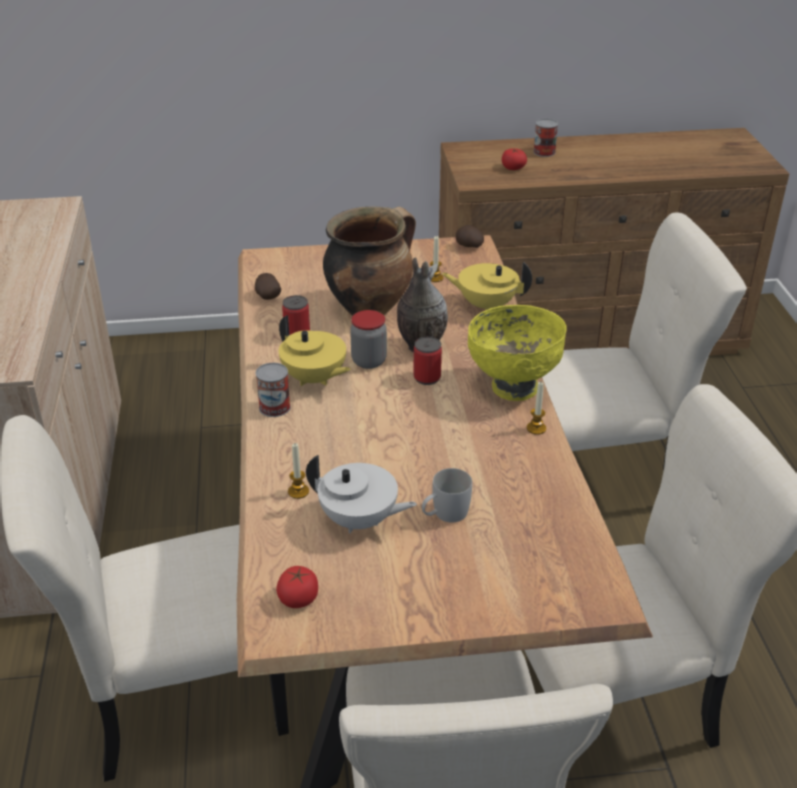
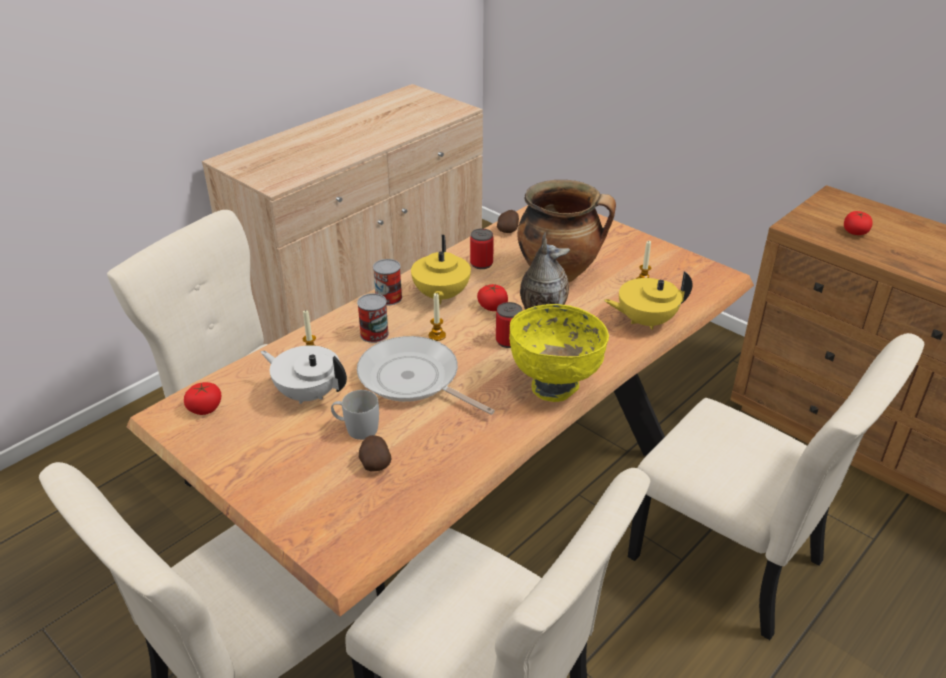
camera: 50 degrees right, 0 degrees up
(359, 520) = (308, 393): white teapot -> white teapot turned 135 degrees clockwise
(369, 361) = (492, 307): jar -> tomato
(415, 451) = (413, 379): none -> frying pan
(469, 246) = (714, 274): potato -> potato (375, 463)
(486, 305) = (645, 321): yellow teapot -> yellow teapot turned 75 degrees counterclockwise
(536, 428) = (515, 423): candle -> candle (437, 335)
(544, 152) = (913, 233): can -> can (374, 334)

